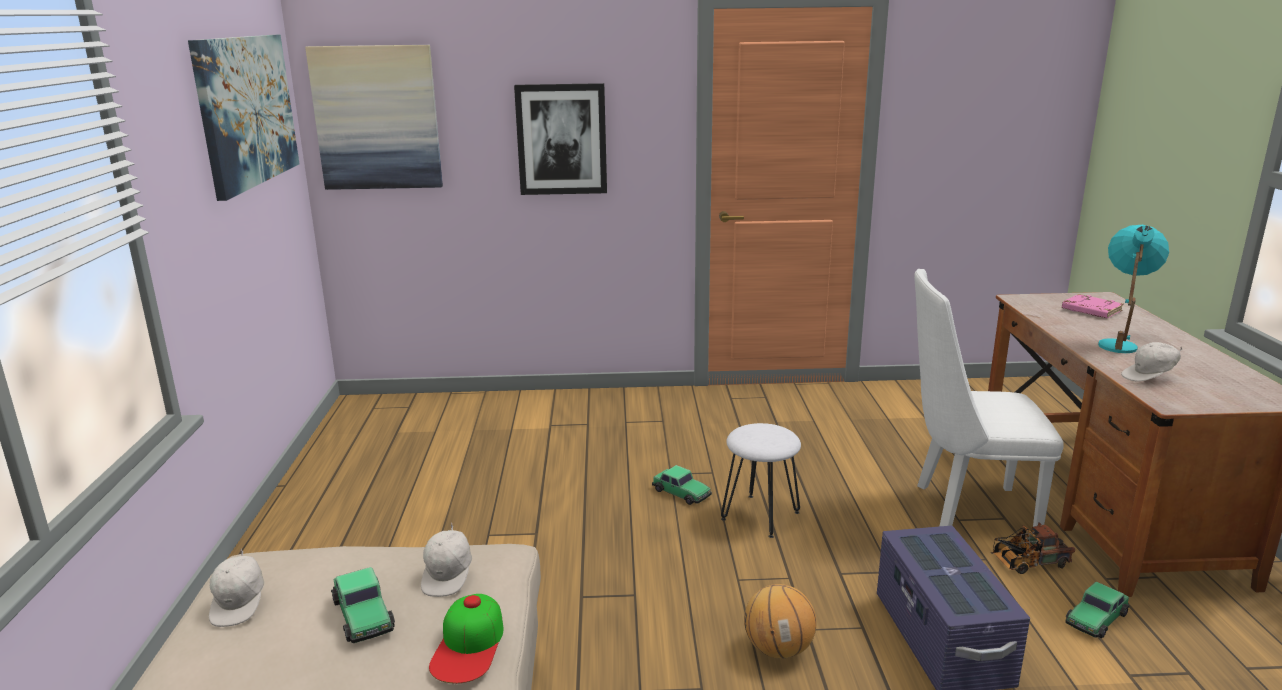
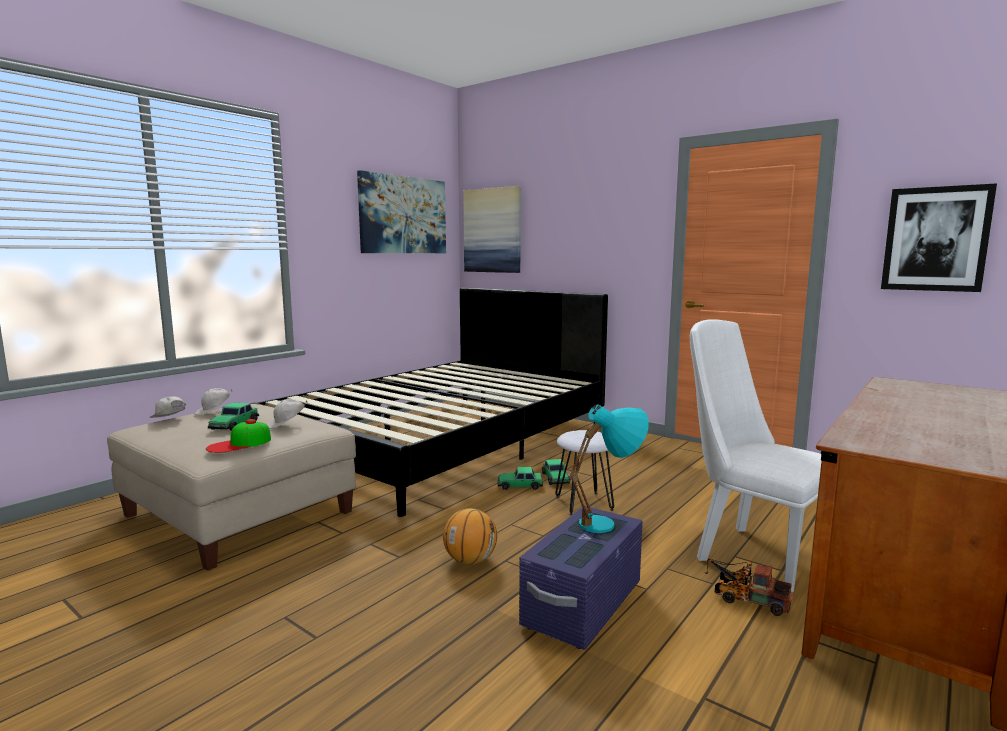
camera: 40 degrees right, 10 degrees down
(453, 487) = (444, 441): none -> black bed
(561, 139) = (586, 244): picture -> picture (935, 239)
(1090, 310) = (951, 395): pink book -> none
(1096, 618) = (744, 654): toy car -> toy car (519, 485)
(1120, 343) = (918, 412): turquoise table lamp -> turquoise table lamp (609, 523)
(1150, 377) = (880, 430): white cap -> white cap (169, 420)

